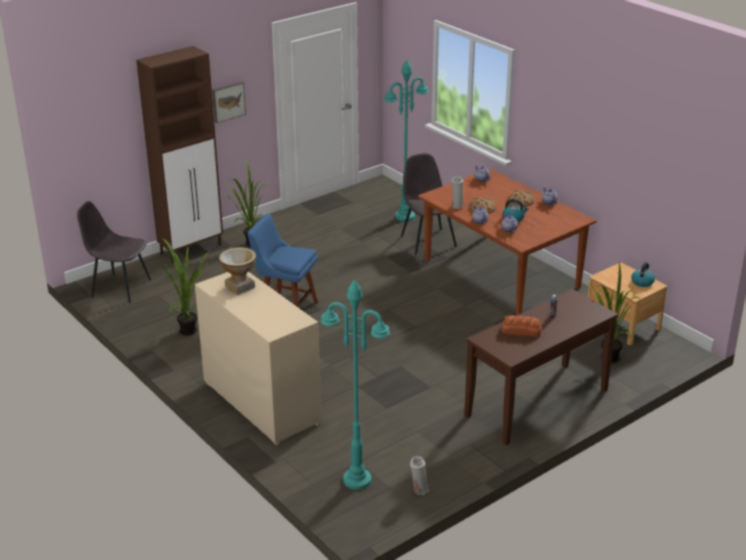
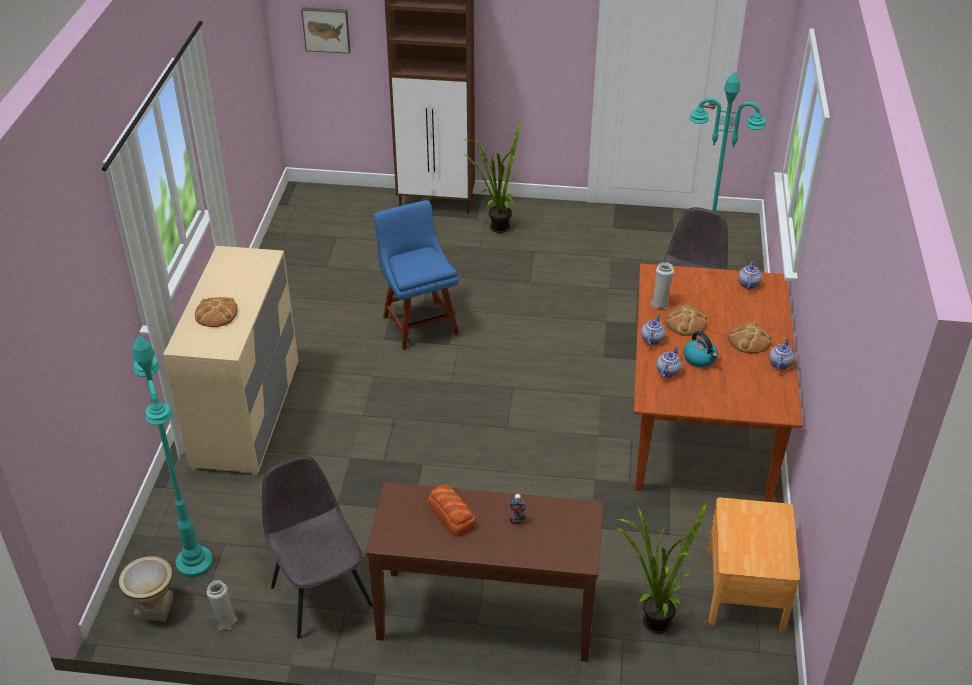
camera: 45 degrees right, 10 degrees up
(119, 288) = (319, 210): grey chair -> grey chair (320, 594)
(187, 329) = (307, 290): potted plant -> none
(228, 101) = (520, 42): picture -> picture (326, 29)
(239, 287) = (243, 273): vase -> vase (154, 608)
(263, 310) = (216, 314): none -> bread
(642, 282) = (773, 551): kettle -> none

